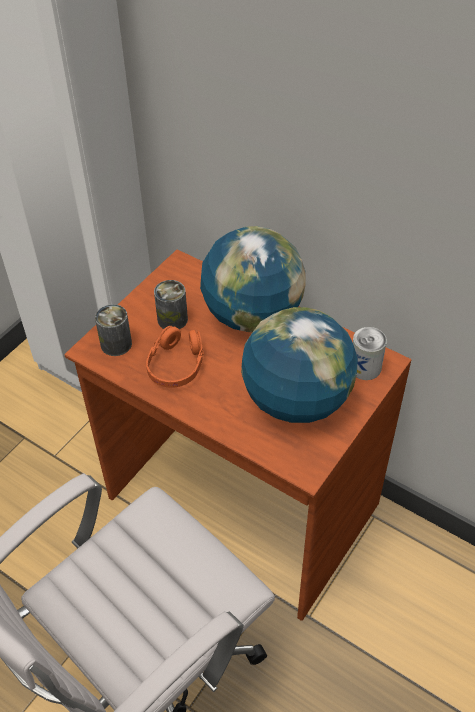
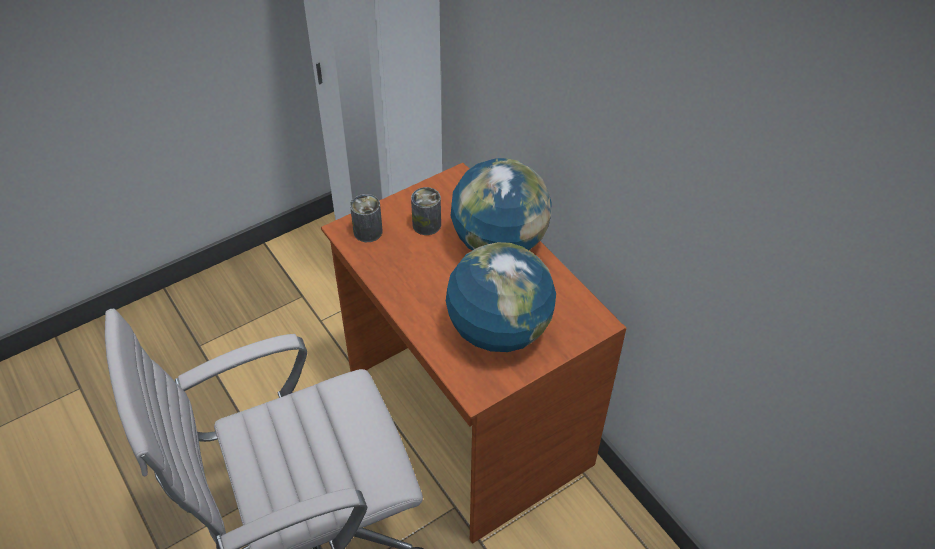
camera: 20 degrees right, 0 degrees up
(176, 365) = (409, 265): orange headphones -> none
(365, 367) = (577, 321): can -> none

